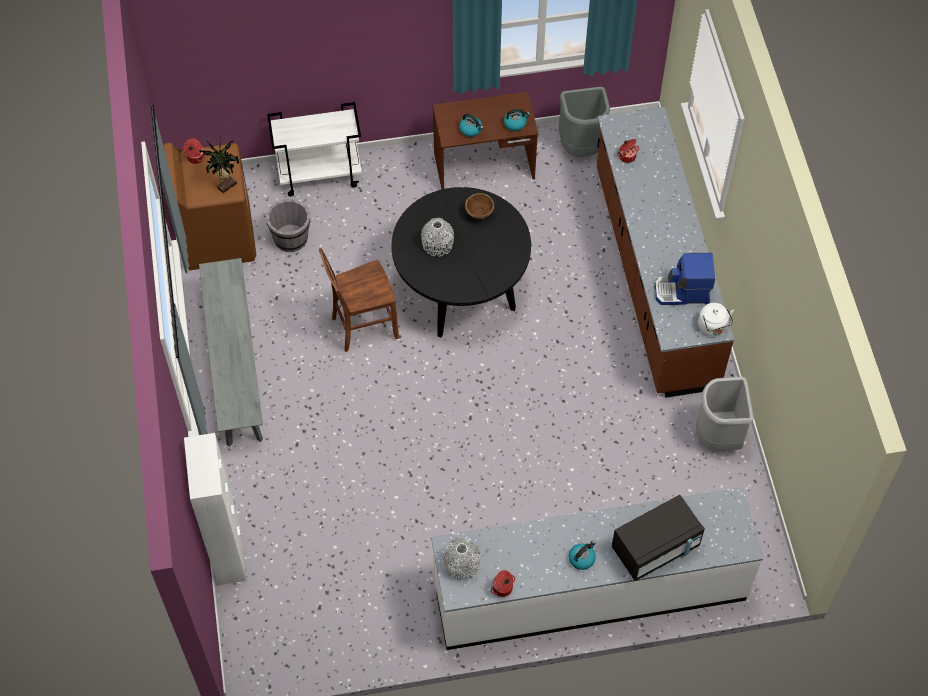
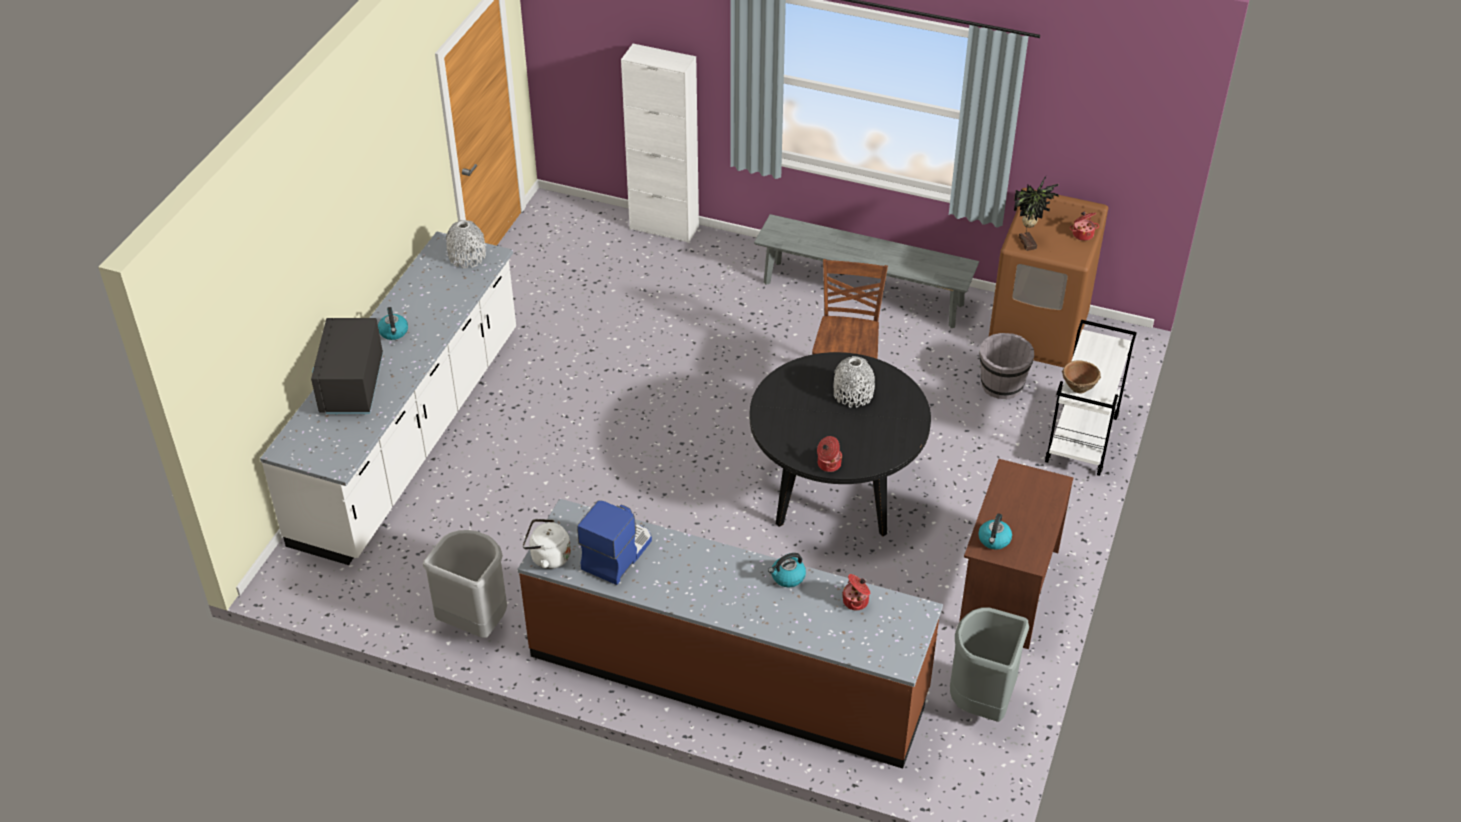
camera: 120 degrees right, 15 degrees down
(471, 129) = (1009, 495): kettle -> kettle (787, 577)
(479, 214) = (870, 444): brown bowl -> brown bowl (1078, 387)
(503, 588) = (419, 272): cooking pot -> cooking pot (828, 464)

